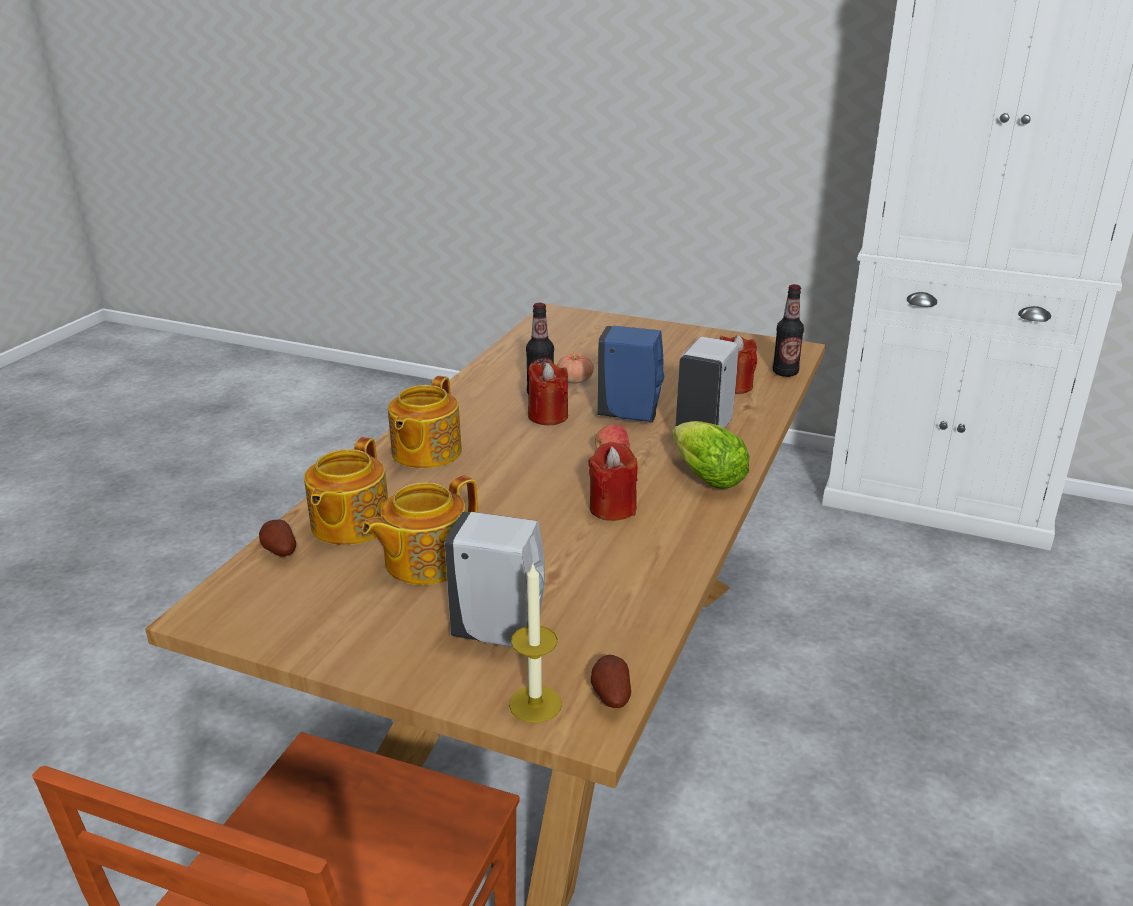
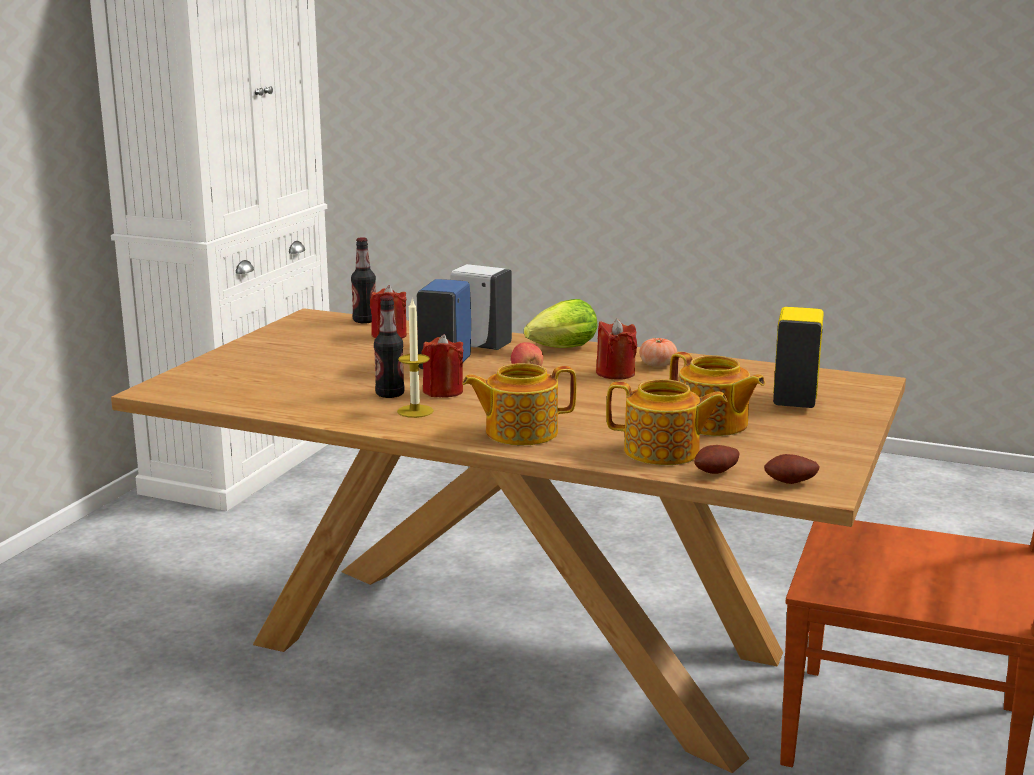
camera: 90 degrees left, 10 degrees down
(425, 452) = (519, 432): teapot -> teapot turned 150 degrees clockwise
(502, 633) = (795, 401): white soap dispenser -> yellow soap dispenser
(535, 704) = (862, 392): candle -> candle (415, 411)
(574, 380) = (359, 383): tomato -> tomato (657, 365)
(610, 696) = (843, 377): potato -> potato (791, 483)

